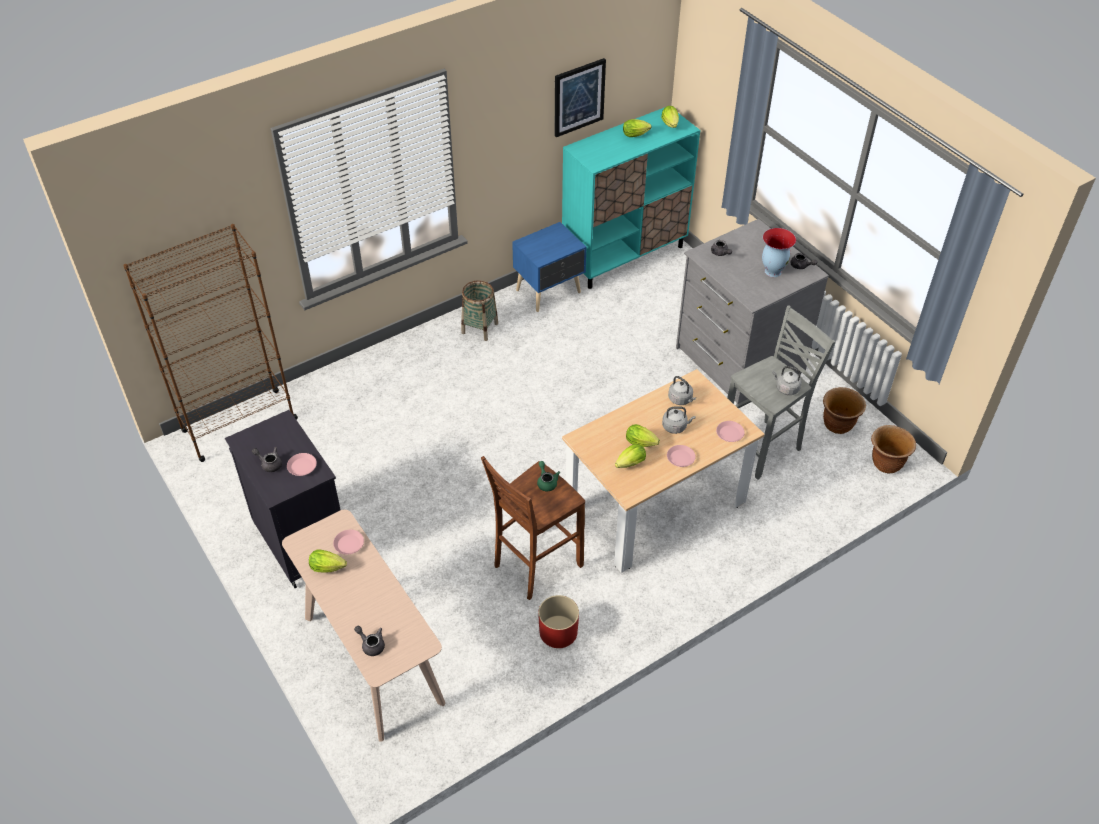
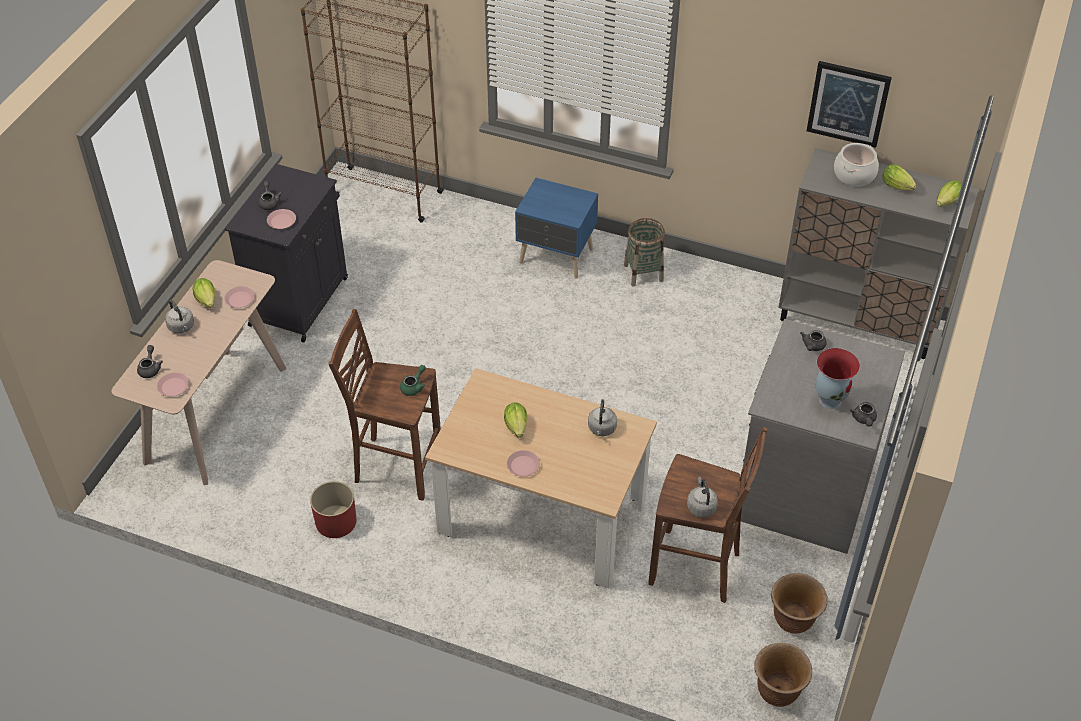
camera: 55 degrees right, 0 degrees up
(550, 292) = (744, 294): blue nightstand -> blue nightstand (556, 257)
(606, 145) = (854, 175): none -> cooking pot
(625, 256) = (858, 321): turquoise cabinet -> grey cabinet
(629, 464) = (481, 432): lettuce -> none
(675, 426) = (561, 442): grey kettle -> grey kettle (182, 327)
(729, 433) = (589, 488): pink plate -> pink plate (173, 387)
(762, 448) = (697, 568): grey stool -> brown stool

